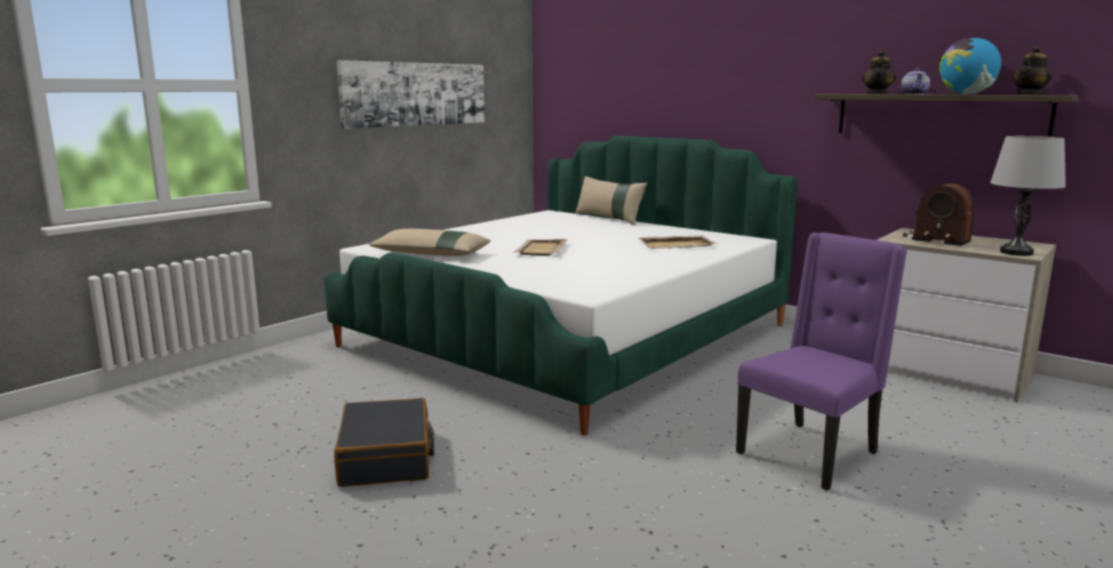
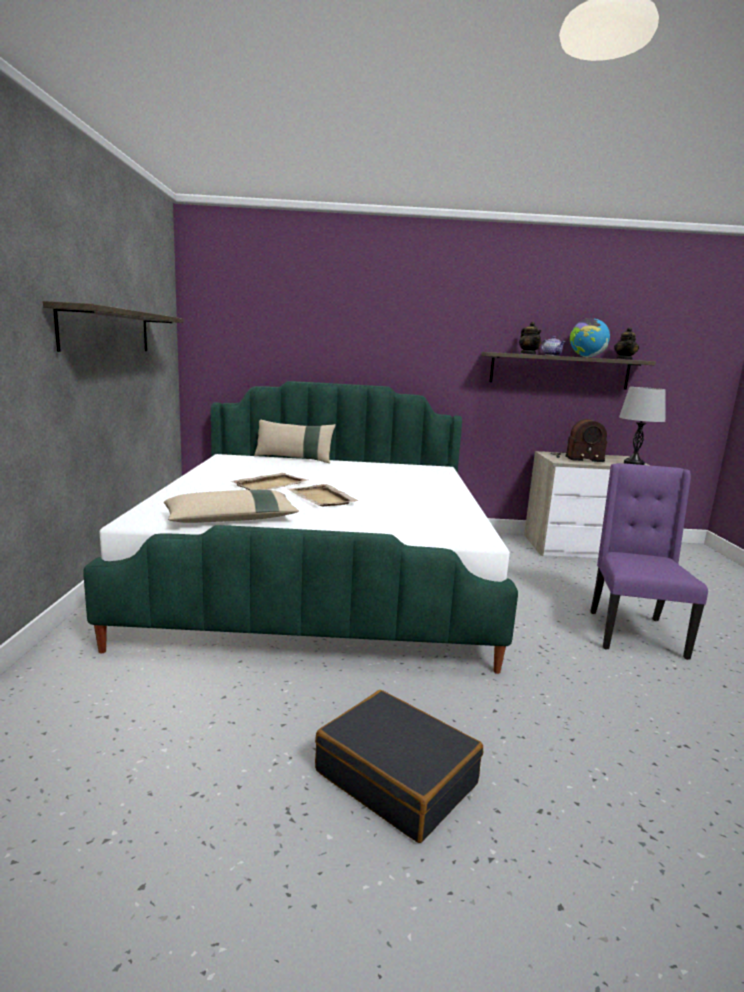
camera: 40 degrees left, 0 degrees up
(416, 94) = (107, 331): picture -> shelf
(677, 245) = (409, 479): beige tray -> beige tray (271, 484)

